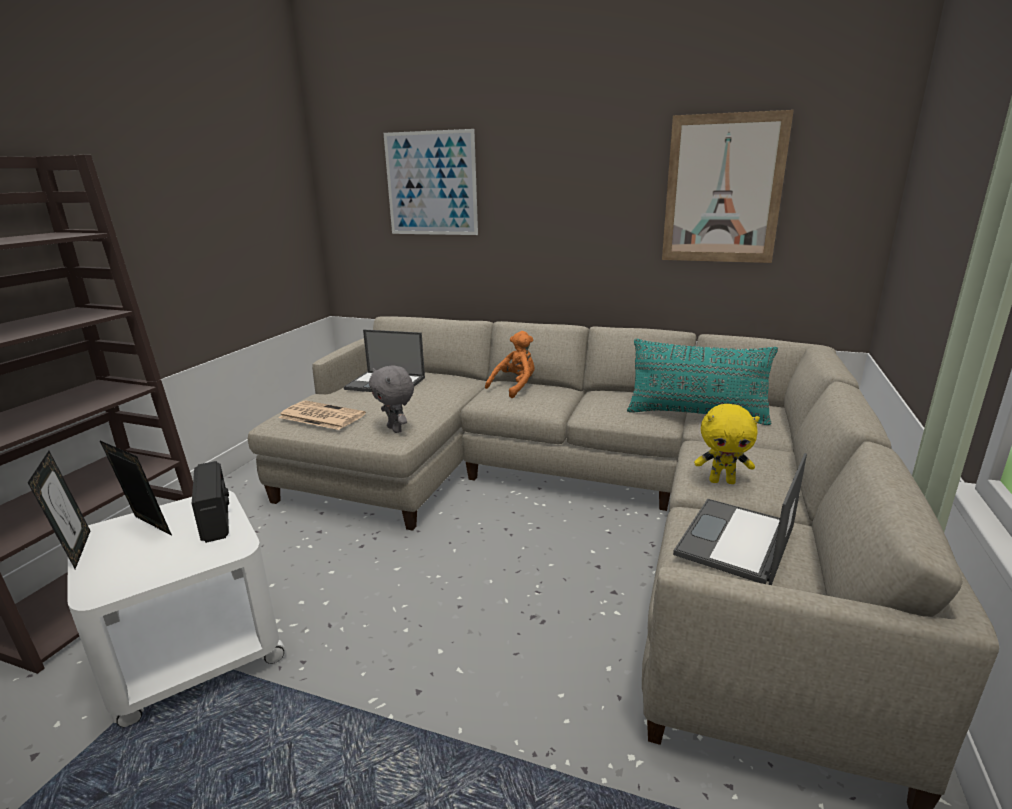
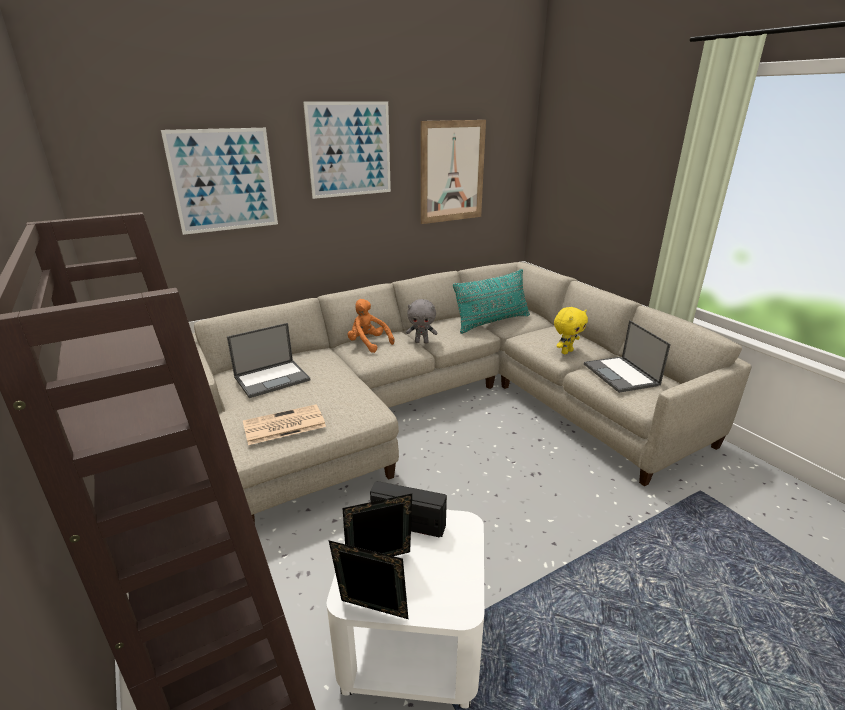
camera: 50 degrees left, 5 degrees up
(396, 429) = (360, 406): grey plush toy -> grey plush toy (422, 342)
(515, 387) = (368, 344): orange plush toy -> orange plush toy turned 45 degrees counterclockwise
(567, 154) = (349, 149): none -> picture

